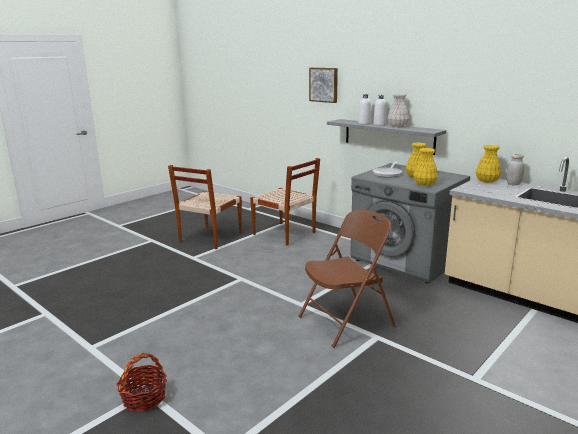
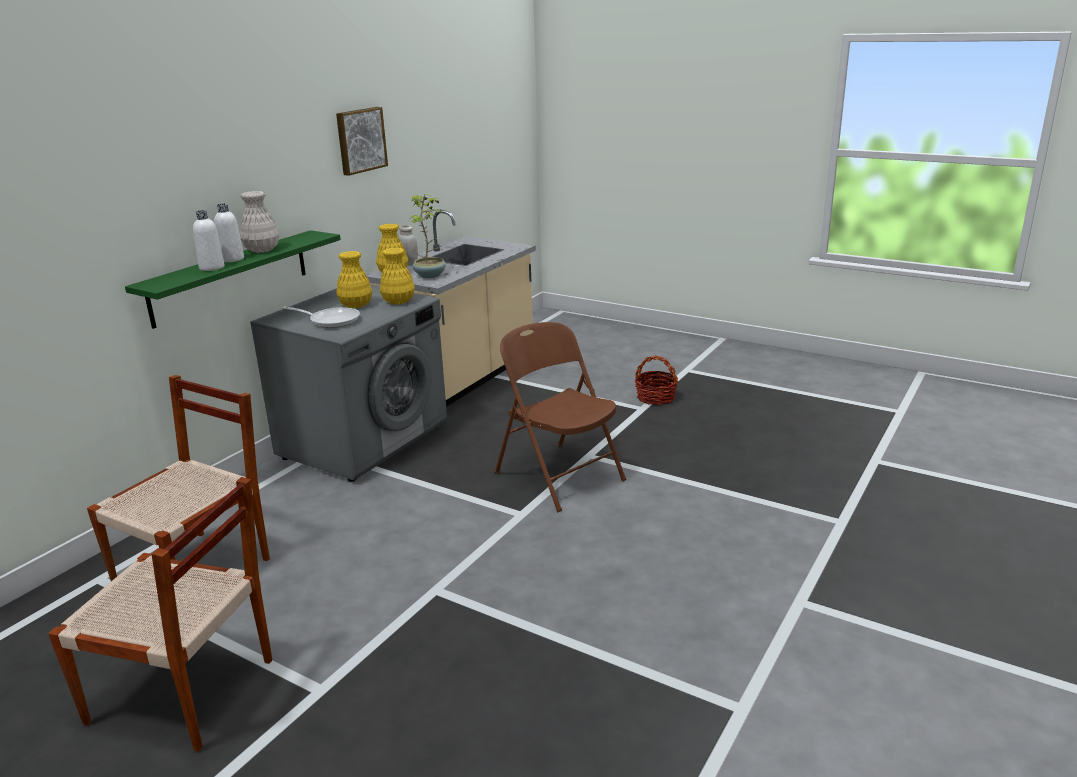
camera: 100 degrees left, 5 degrees up
(144, 398) = (810, 600): basket -> basket (655, 398)
(324, 84) = (60, 224): picture -> picture (360, 140)
(388, 136) = (230, 277): grey shelf -> green shelf
(482, 188) = (431, 275): none -> potted plant

